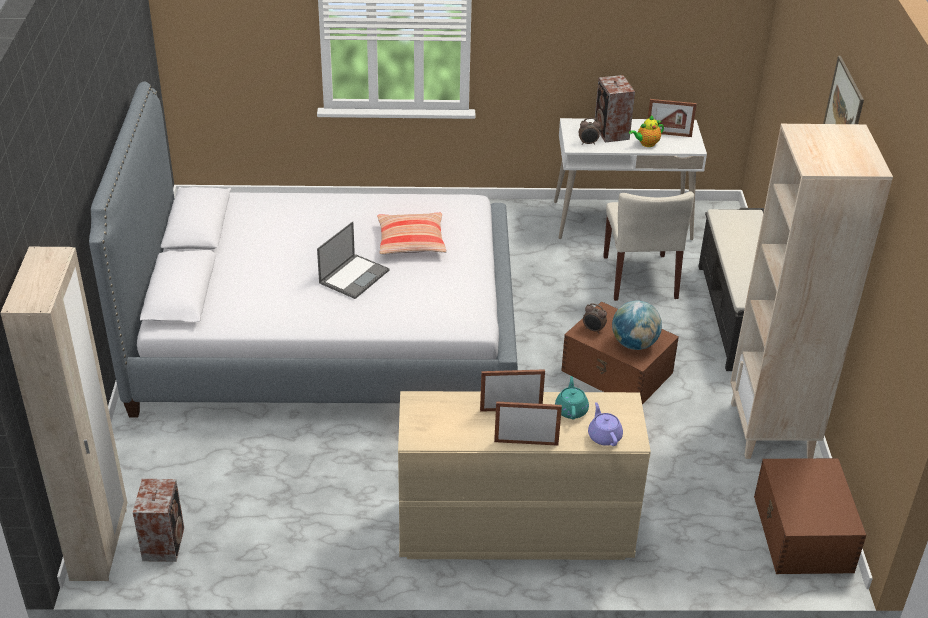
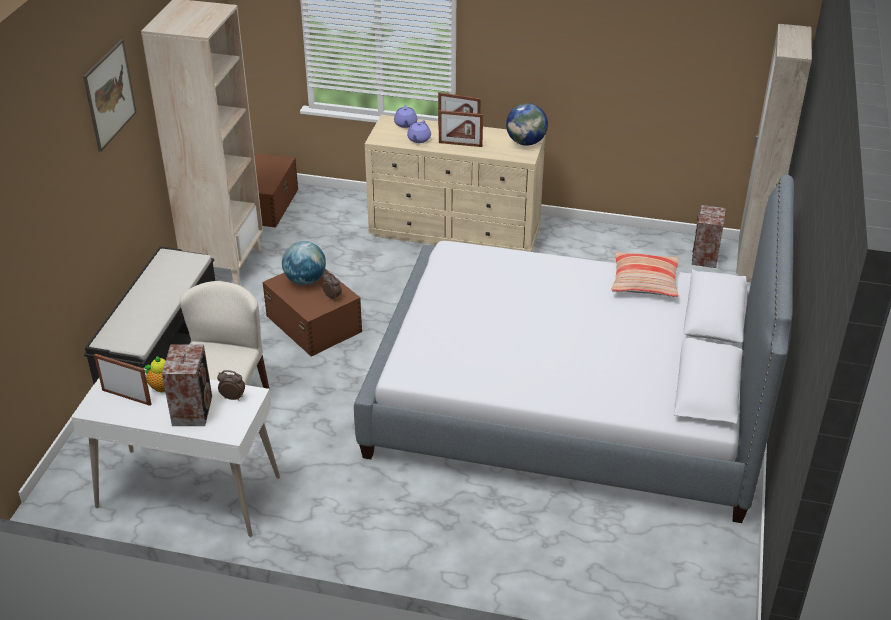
camera: 165 degrees left, 0 degrees up
(354, 276) = (547, 302): laptop -> none
(411, 241) = (482, 333): pillow -> pillow (644, 282)
(421, 427) = (526, 142): none -> globe
(571, 410) = (418, 139): turquoise teapot -> purple teapot

